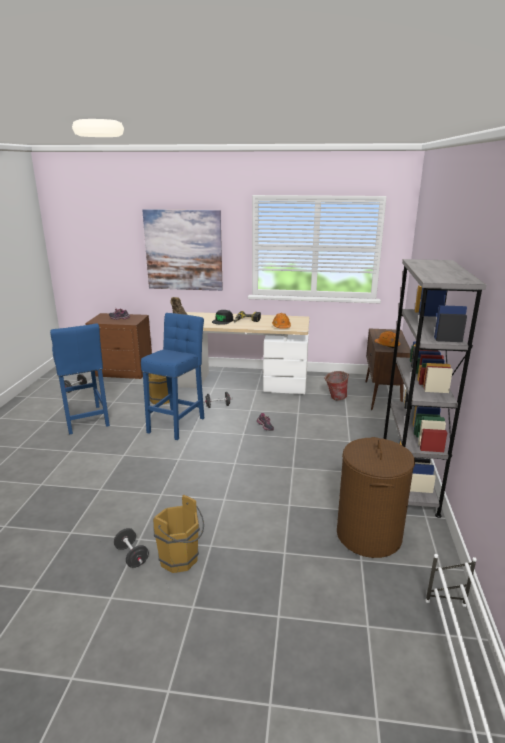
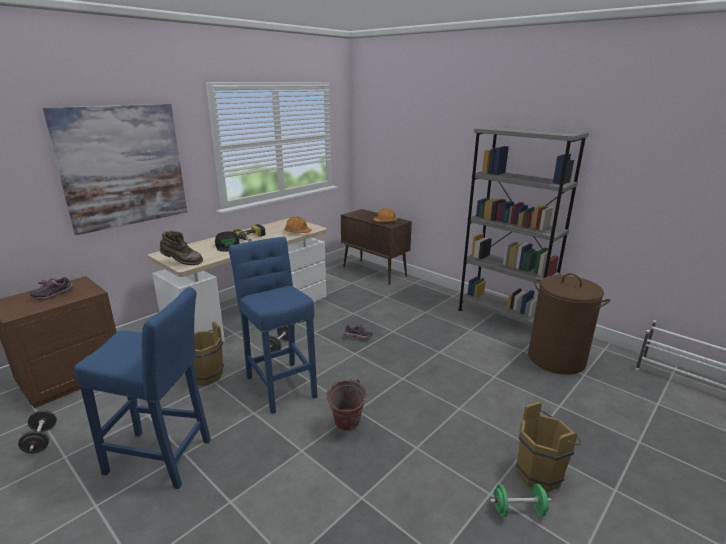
camera: 55 degrees left, 0 degrees up
(132, 556) = (518, 510): black dumbbell -> green dumbbell
(335, 398) = (351, 288): bucket -> bucket (345, 426)

